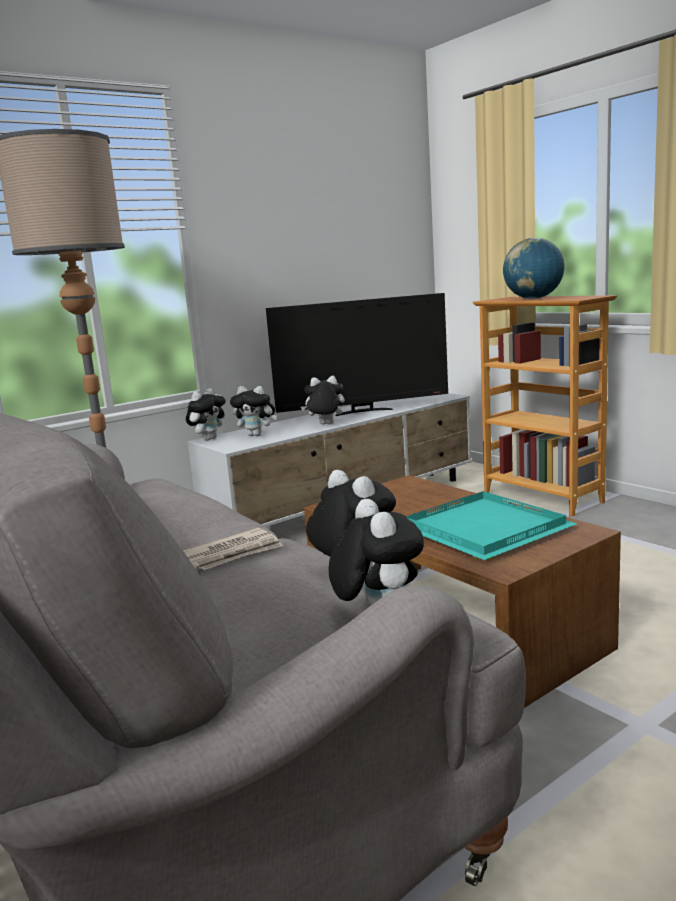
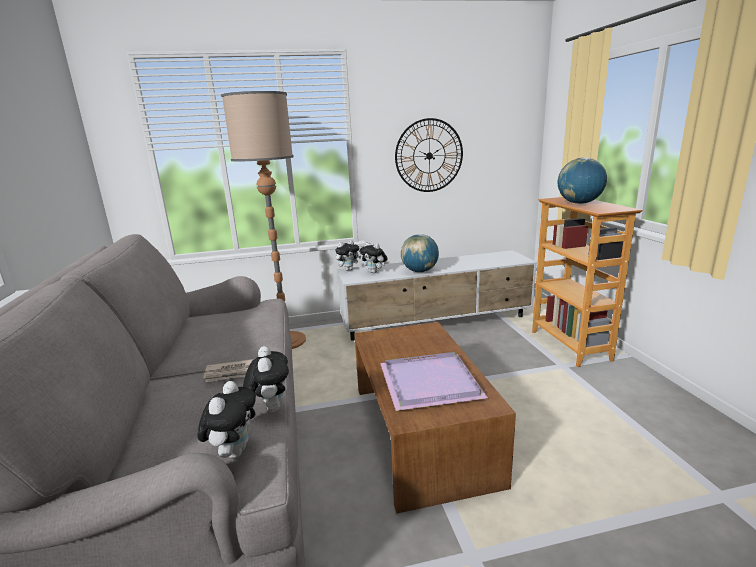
camera: 25 degrees right, 5 degrees up
(297, 255) = (429, 156): none -> wall clock
(325, 424) = (419, 271): plush toy -> globe
(363, 411) = (454, 264): television -> none
(483, 531) = (428, 384): turquoise tray -> purple tray

